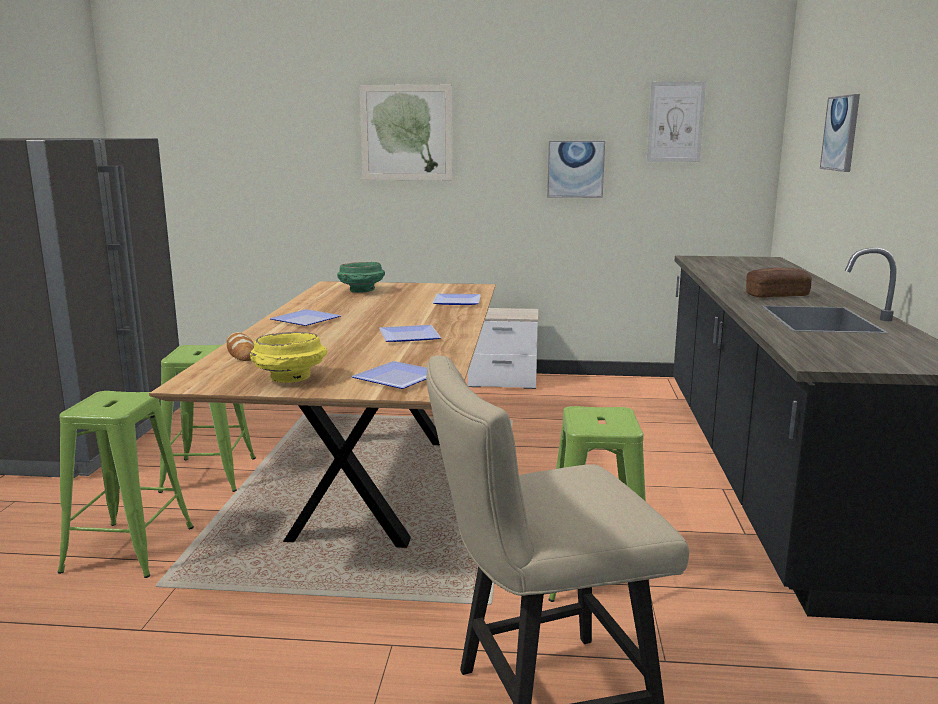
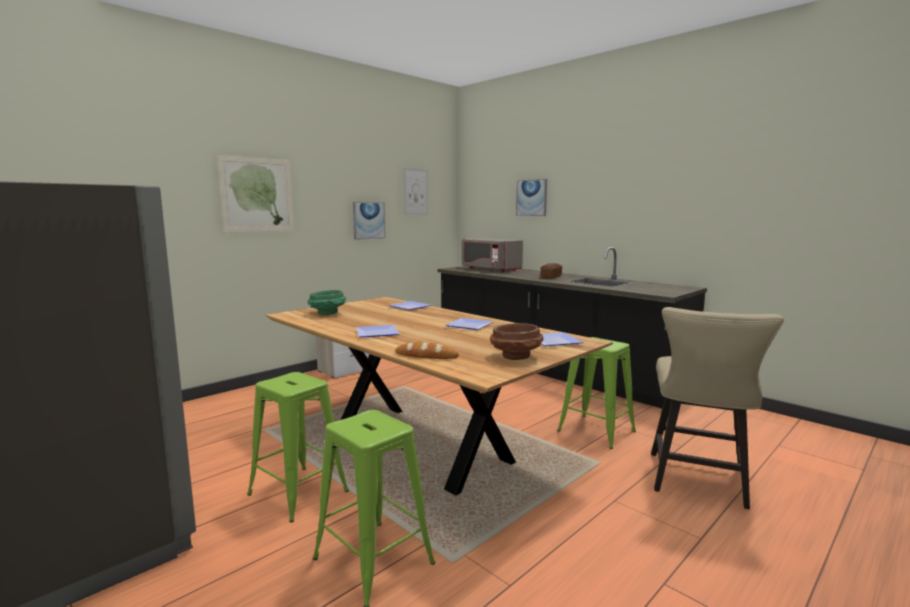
camera: 50 degrees left, 5 degrees down
(289, 379) = (516, 357): yellow bowl -> brown bowl
(748, 267) = (489, 269): none -> grey microwave

